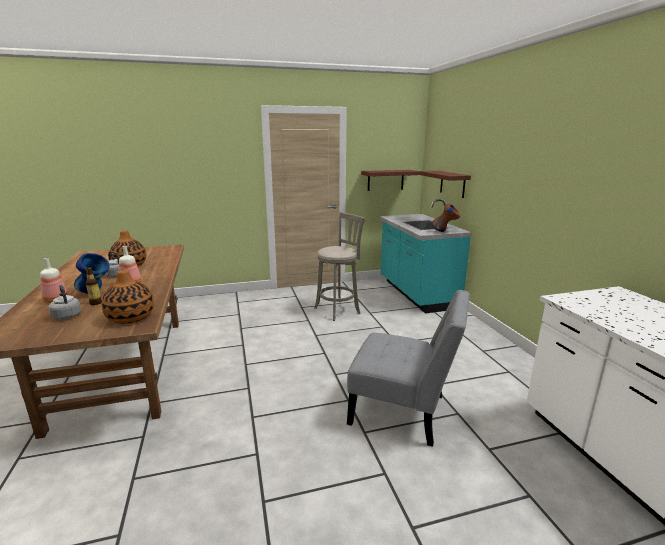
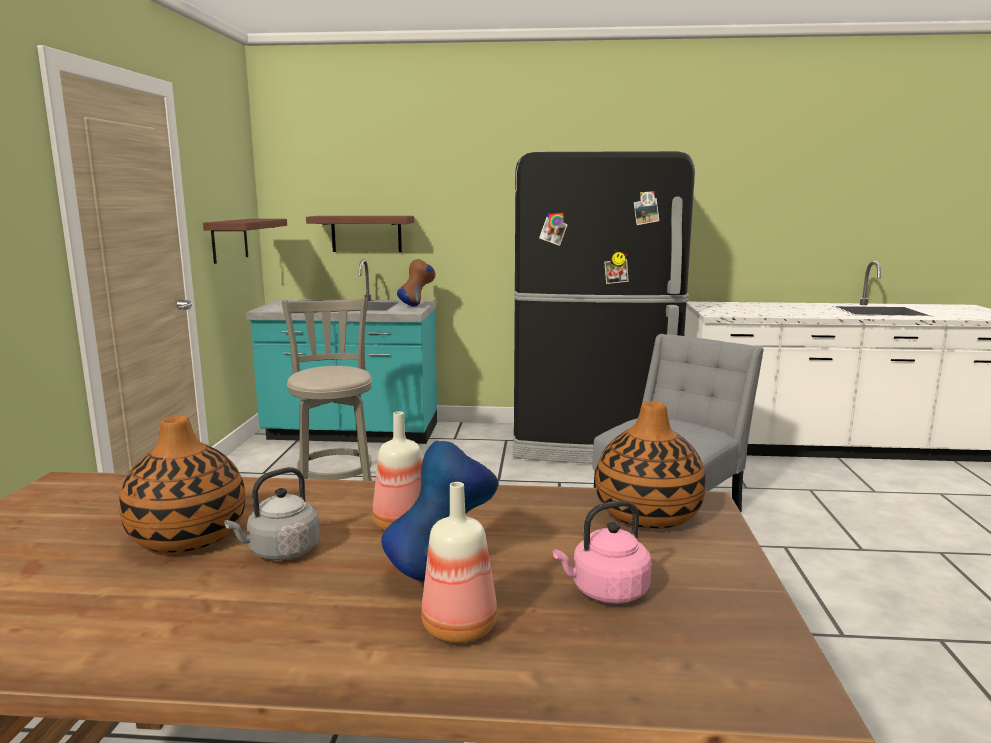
camera: 70 degrees left, 5 degrees down
(67, 315) = (606, 592): grey kettle -> pink kettle
(96, 303) = (527, 561): bottle -> none
(495, 364) = (592, 444): none -> black fridge

